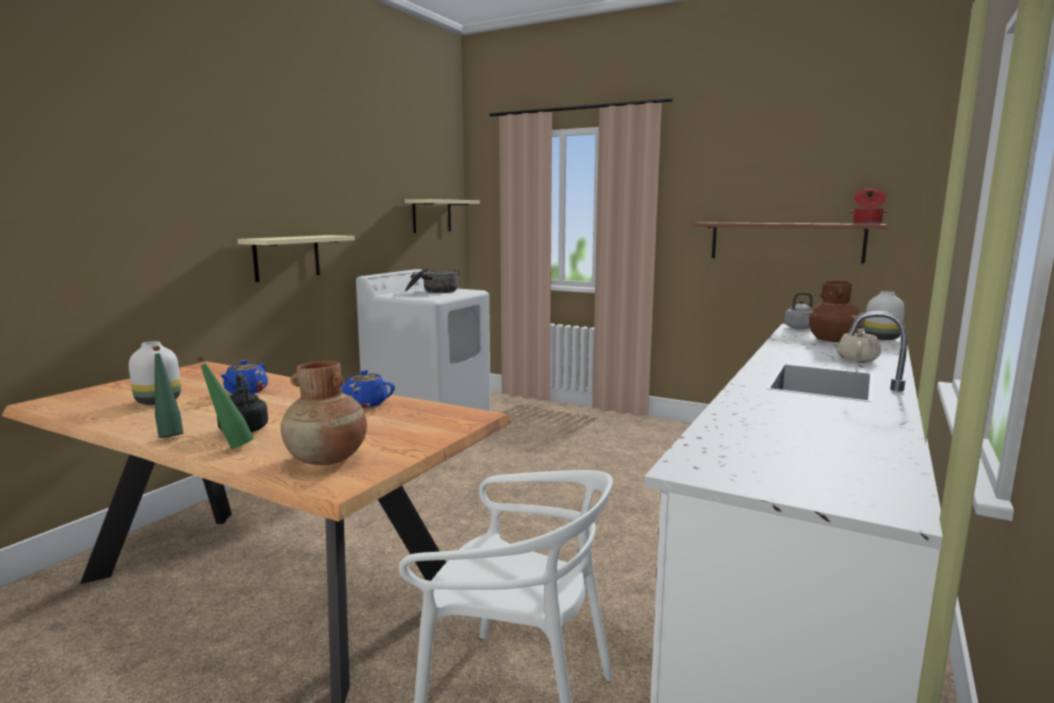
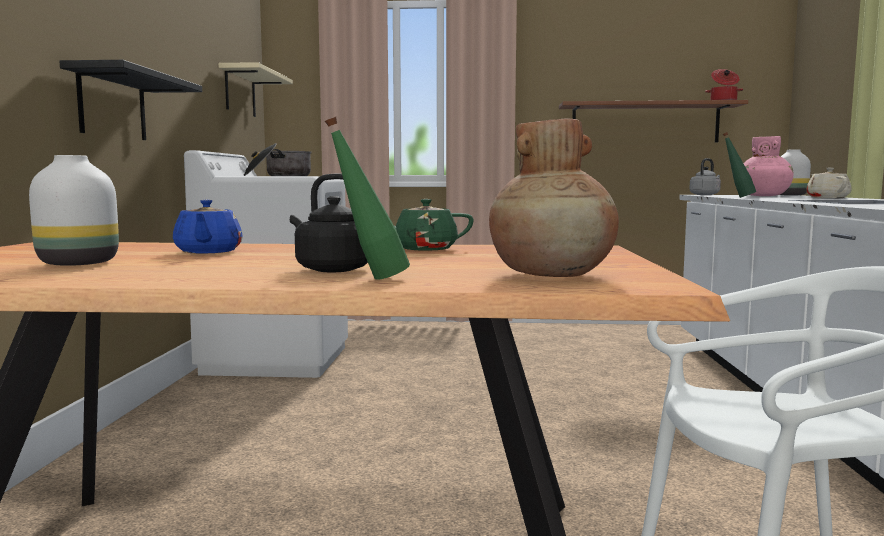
camera: 25 degrees left, 5 degrees down
(169, 435) = (223, 280): green bottle -> green bottle (737, 197)
(287, 257) = (113, 106): beige shelf -> black shelf
(364, 403) = (424, 249): blue teapot -> green teapot
(834, 341) = (764, 196): brown vase -> pink vase

